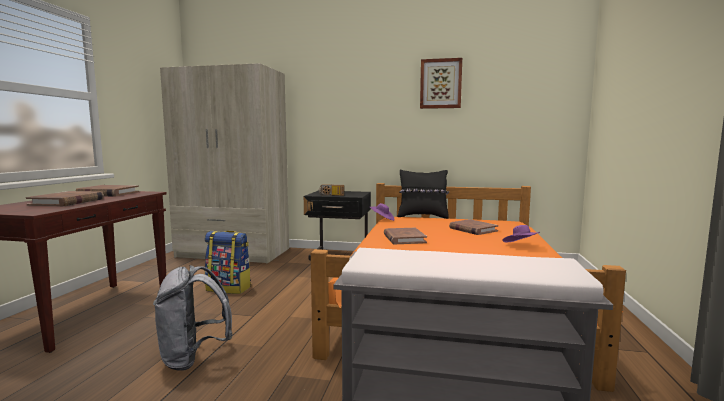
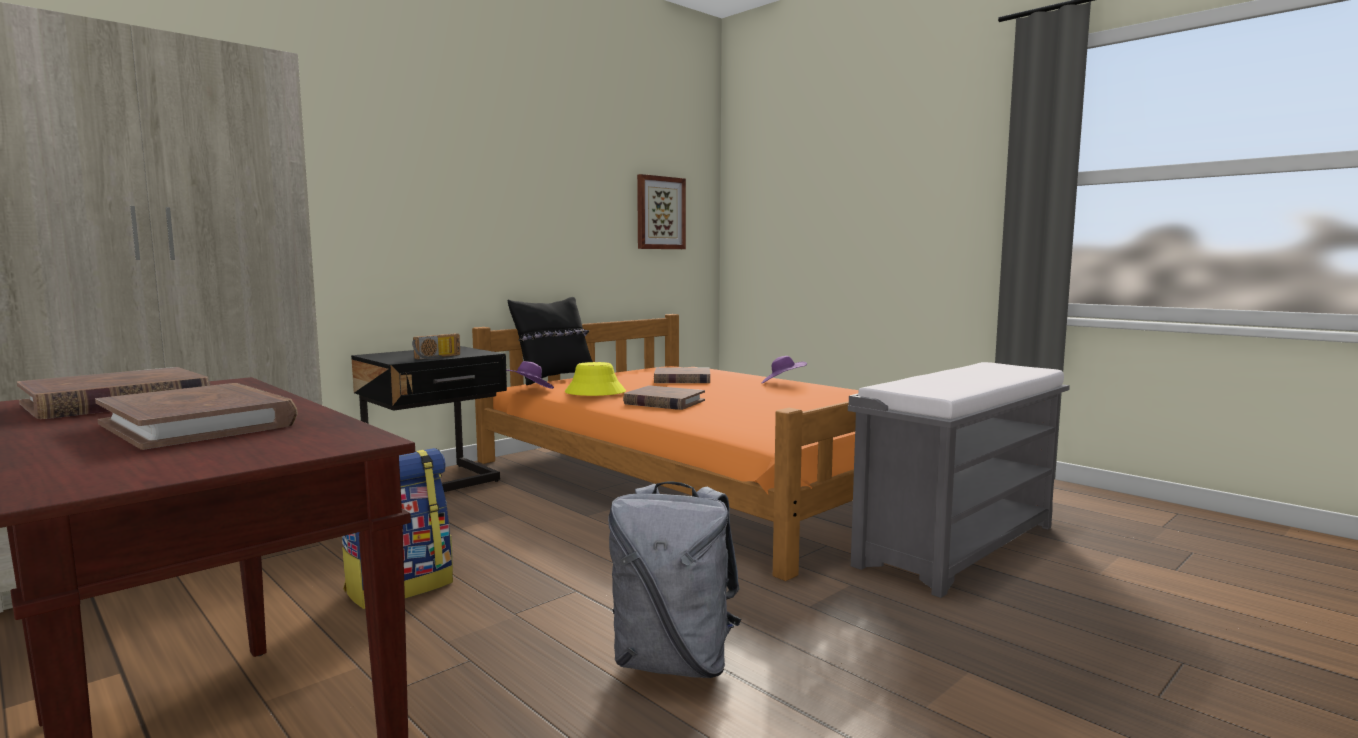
camera: 55 degrees left, 0 degrees up
(399, 226) = (594, 393): none -> yellow hat
(440, 84) = (560, 151): picture -> picture (660, 213)

